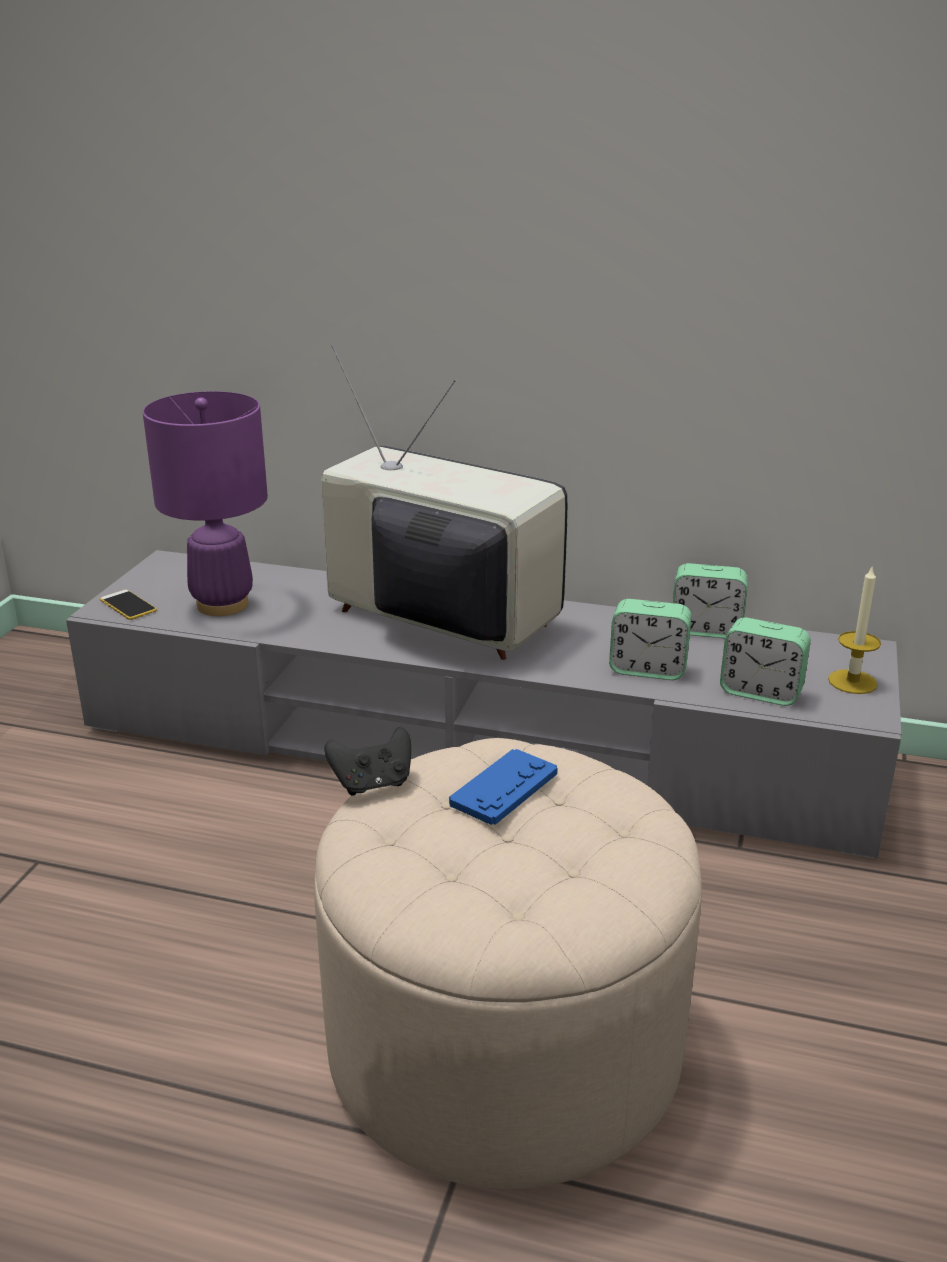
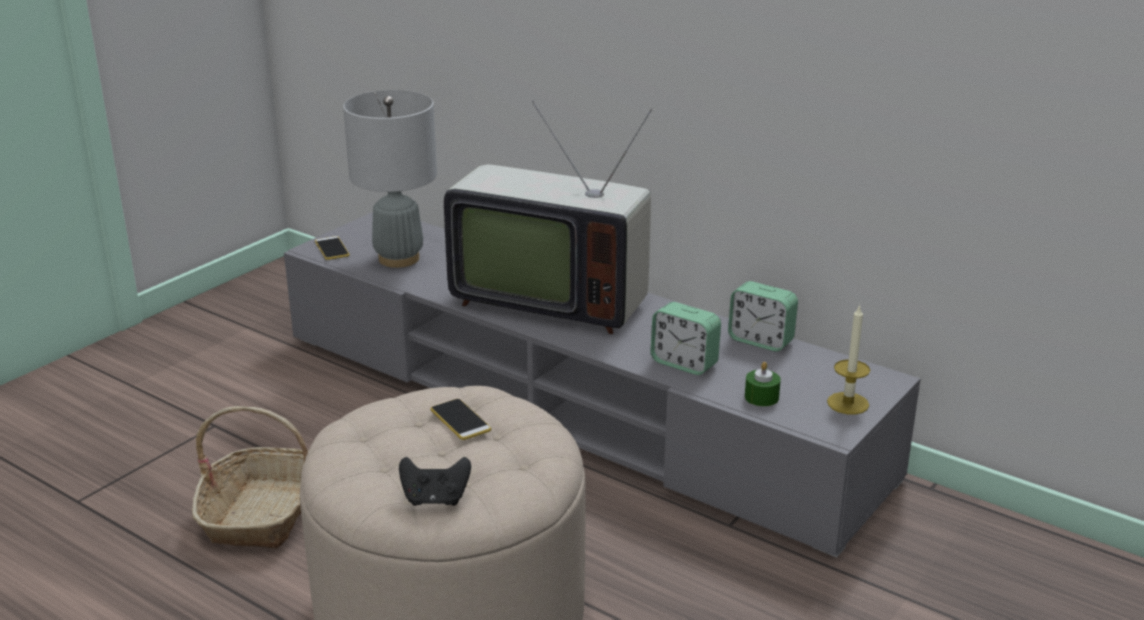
camera: 20 degrees right, 0 degrees up
(173, 965) = (263, 512): none -> basket
(222, 604) = (398, 259): purple table lamp -> grey table lamp
(372, 784) = (376, 400): black game controller -> black game controller (435, 499)
(440, 623) = (549, 300): television -> television turned 150 degrees clockwise
(504, 788) = (460, 420): blue game controller -> phone
(761, 692) = (761, 397): alarm clock -> green candle

